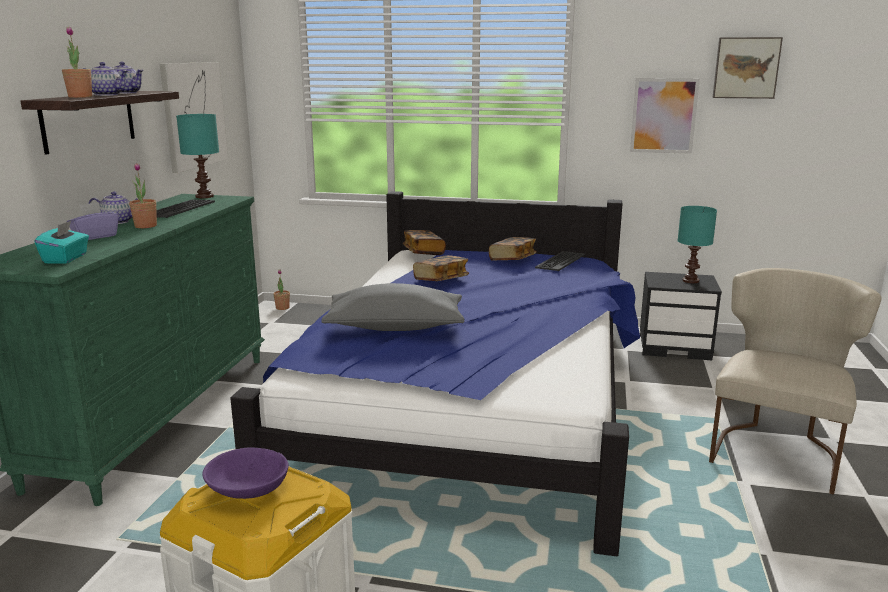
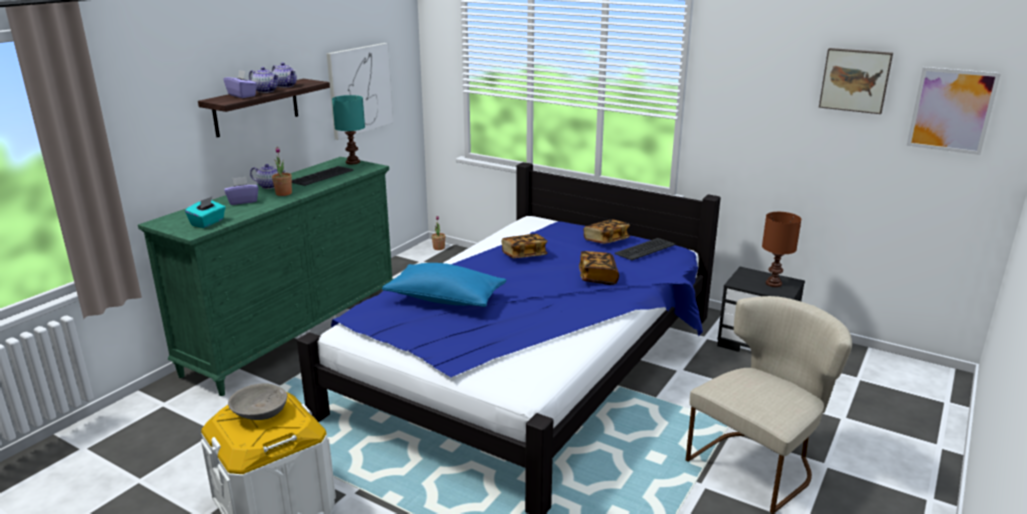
camera: 20 degrees right, 5 degrees up
(80, 97) = (242, 95): potted plant -> purple tissue box
(247, 488) = (259, 412): purple bowl -> grey bowl
(395, 327) = (445, 299): grey pillow -> blue pillow
(423, 252) = (537, 222): book -> book (598, 277)
(663, 115) = (771, 119): picture -> picture (951, 110)
(691, 280) = (774, 283): turquoise table lamp -> brown table lamp

